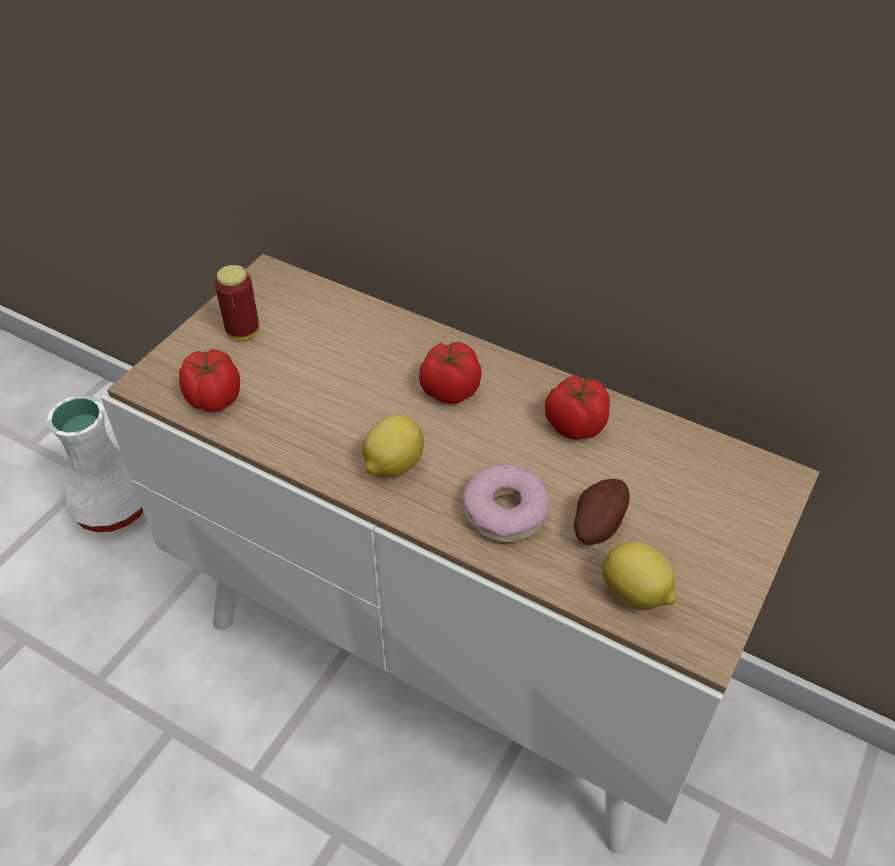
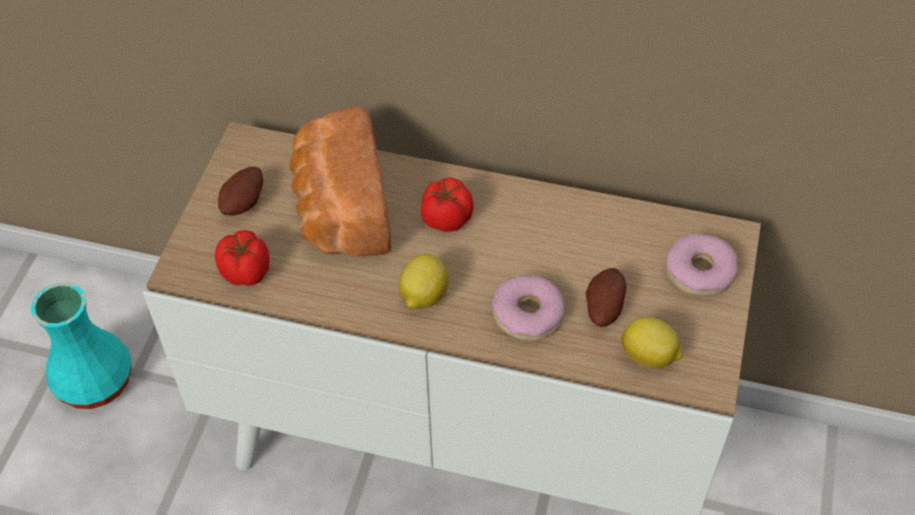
camera: 15 degrees left, 5 degrees up
(115, 506) = (96, 379): white vase -> turquoise vase
(243, 332) = (245, 203): can -> potato
(338, 357) = (340, 209): none -> bread
(574, 425) = (559, 226): tomato -> none
(728, 509) = (699, 271): none -> donut

